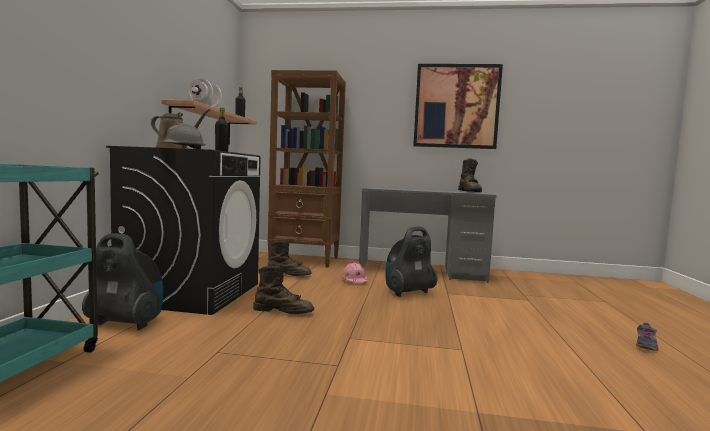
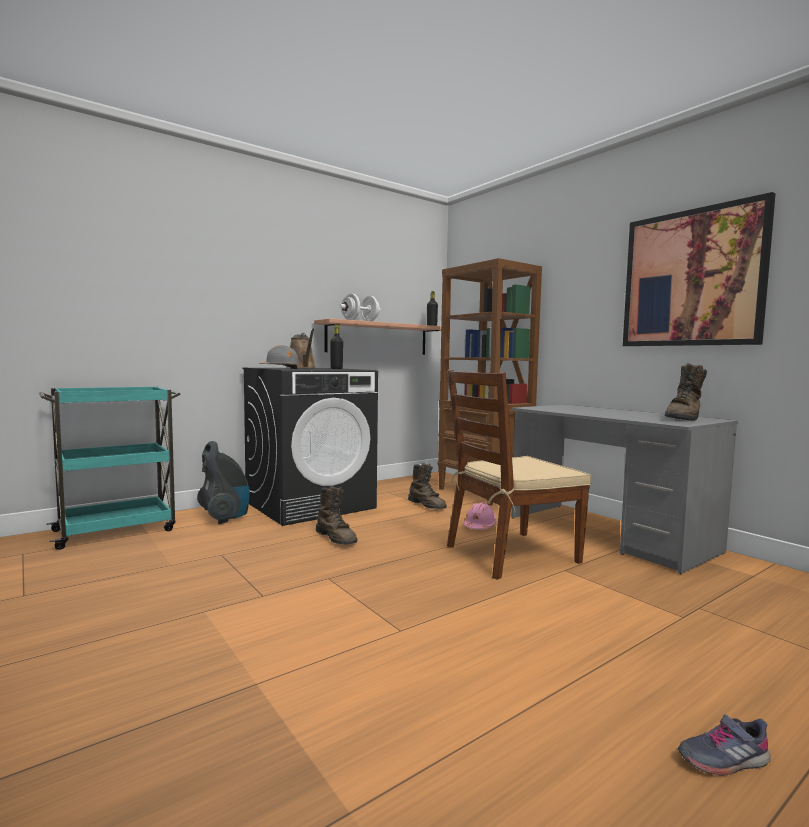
camera: 45 degrees right, 0 degrees up
(407, 292) = (510, 554): vacuum cleaner -> brown chair

